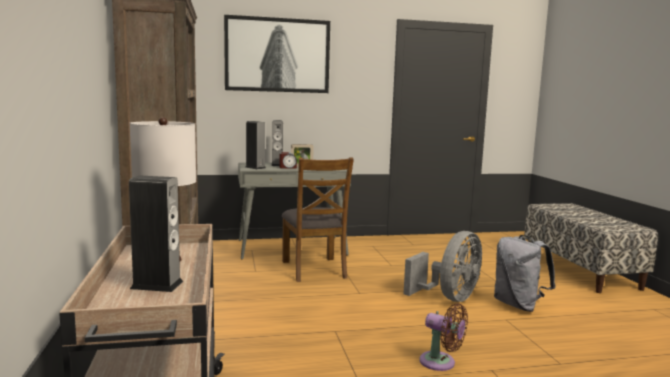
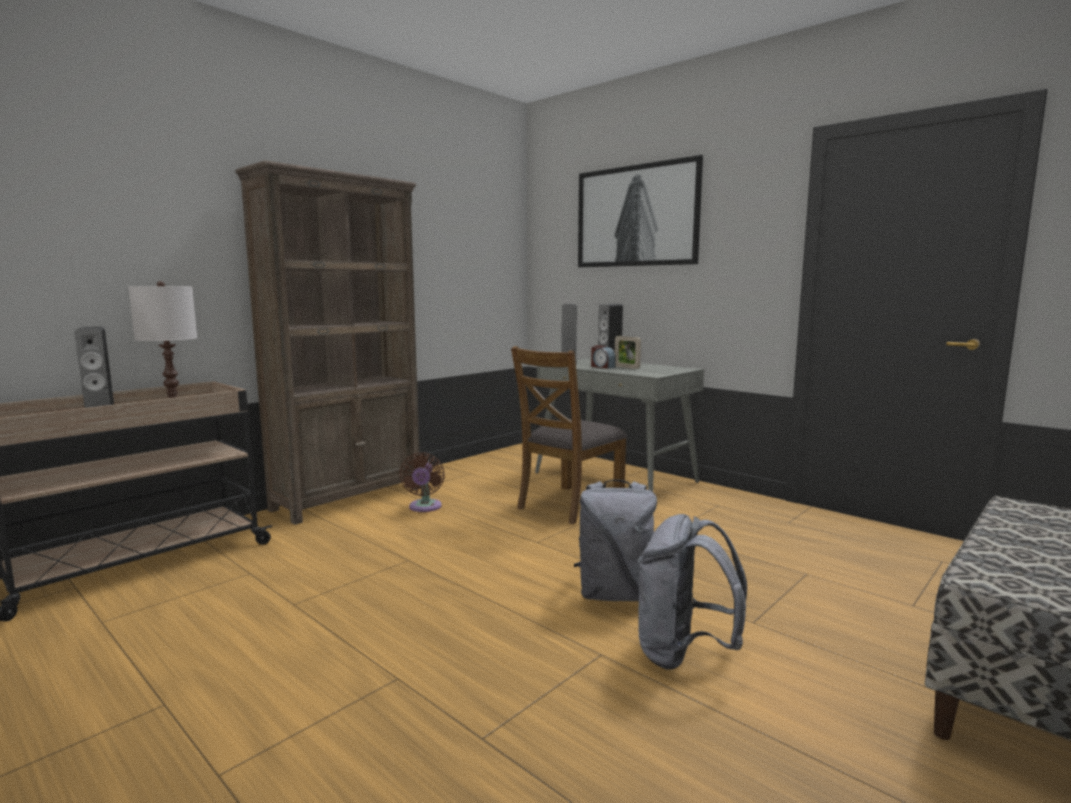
camera: 55 degrees right, 0 degrees up
(441, 363) = (384, 638): brown fan -> brown fan (424, 507)
(449, 298) = (615, 594): grey fan -> grey backpack

